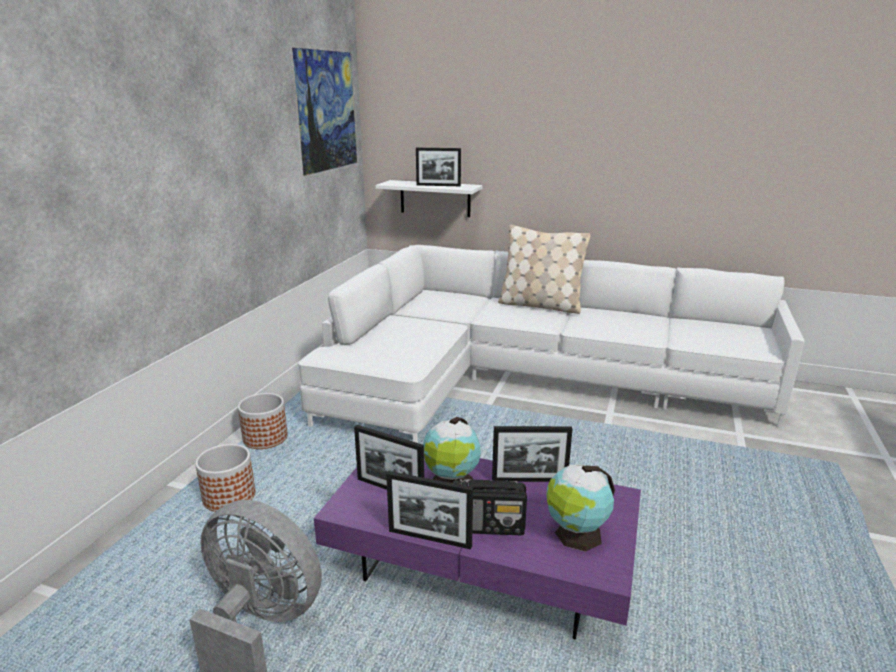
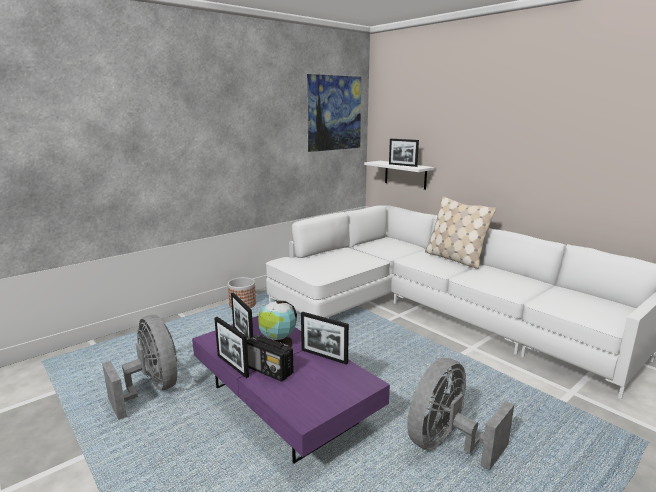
camera: 30 degrees right, 5 degrees down
(229, 496) = (198, 327): planter -> none
(576, 535) = (313, 393): globe -> none
(697, 538) = (447, 444): none -> grey fan

